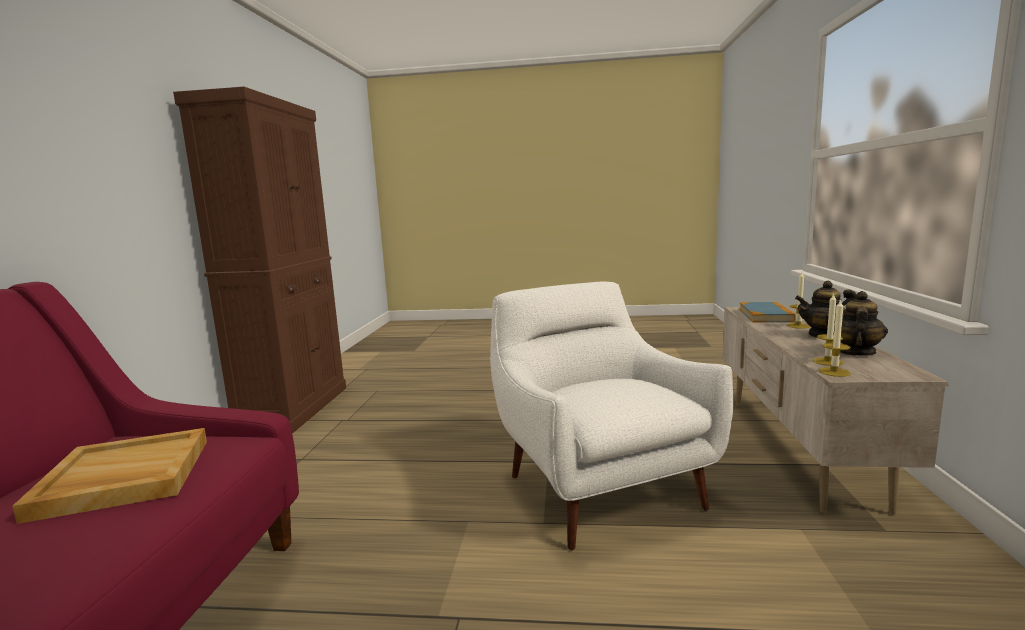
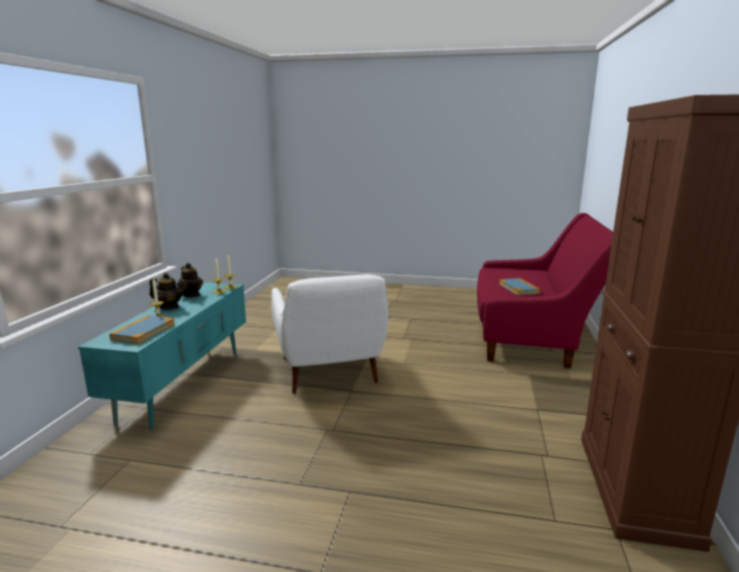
camera: 175 degrees left, 5 degrees up
(123, 478) = (519, 289): beige tray -> book
(797, 448) = (184, 384): beige tv stand -> turquoise tv stand
(856, 352) = (191, 295): teapot -> teapot turned 75 degrees counterclockwise

